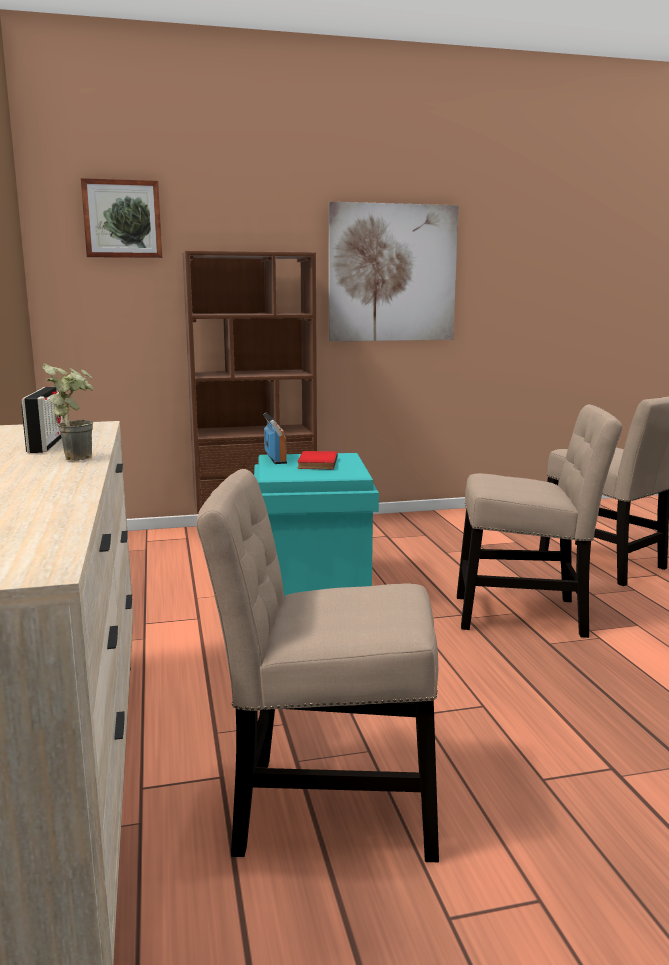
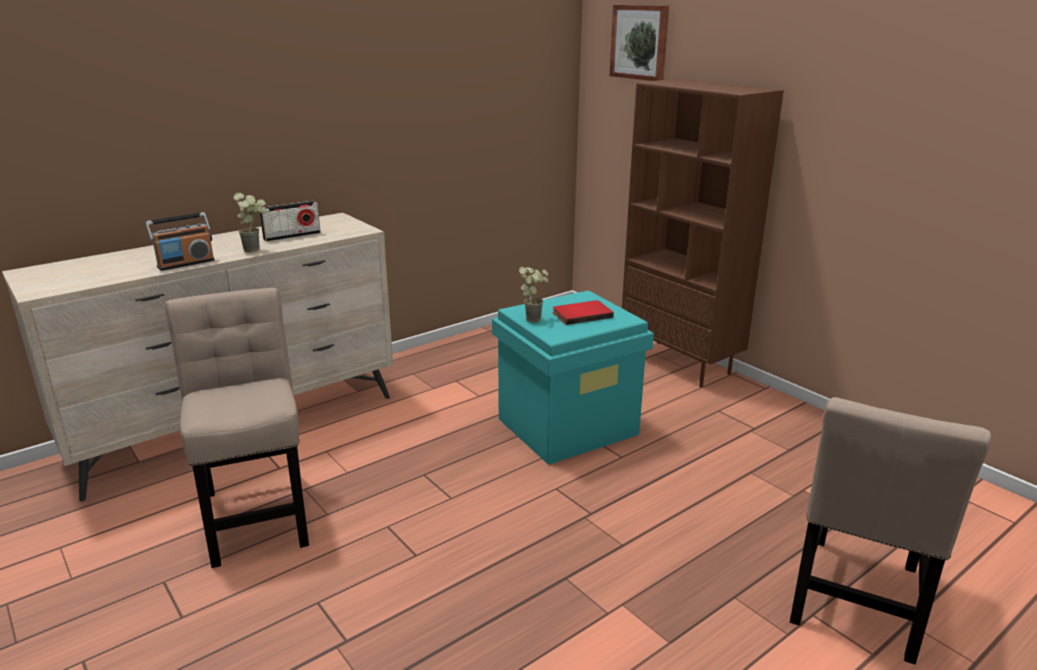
camera: 65 degrees right, 10 degrees up
(276, 459) = (578, 298): radio -> radio (186, 263)
(303, 474) = (534, 318): none -> potted plant
(392, 273) = (886, 124): picture -> none
(527, 615) = (624, 554): beige chair -> none

